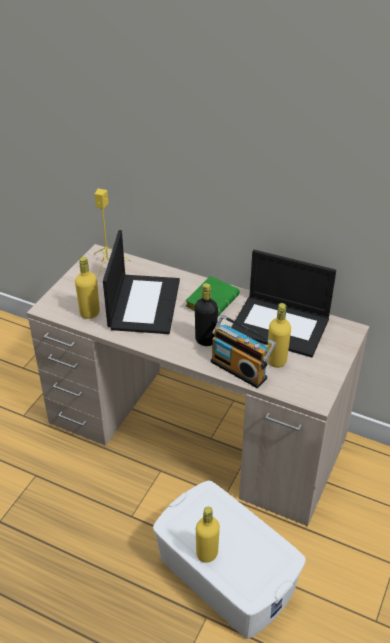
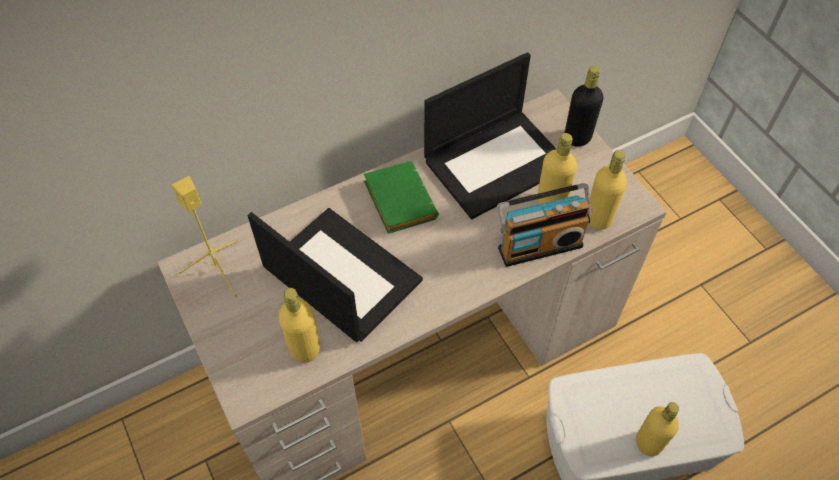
camera: 55 degrees left, 15 degrees up
(205, 340) = (464, 249): black bottle -> black bottle (577, 137)
(286, 386) = (598, 218): none -> yellow bottle

